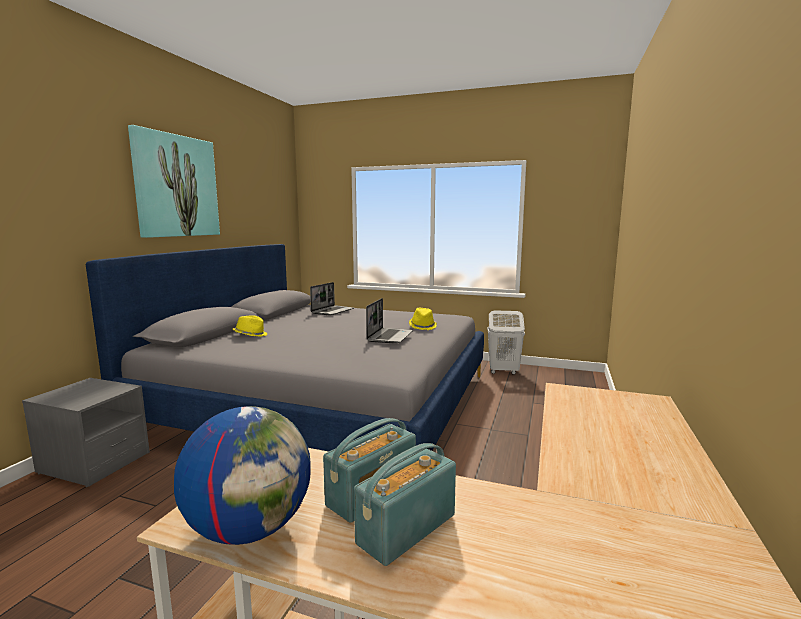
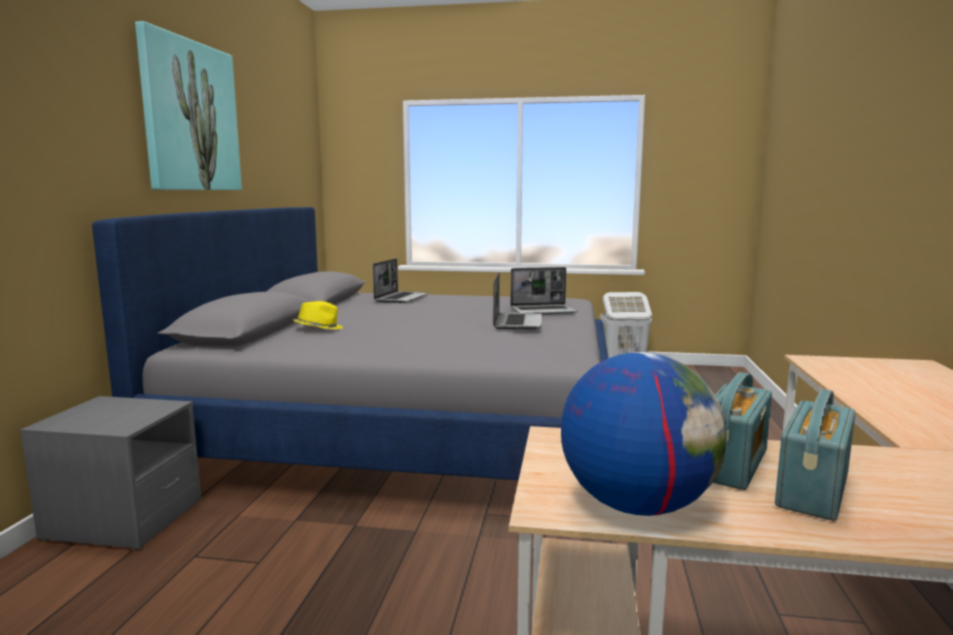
camera: 10 degrees left, 0 degrees up
(423, 326) = (543, 311): yellow hat -> laptop

